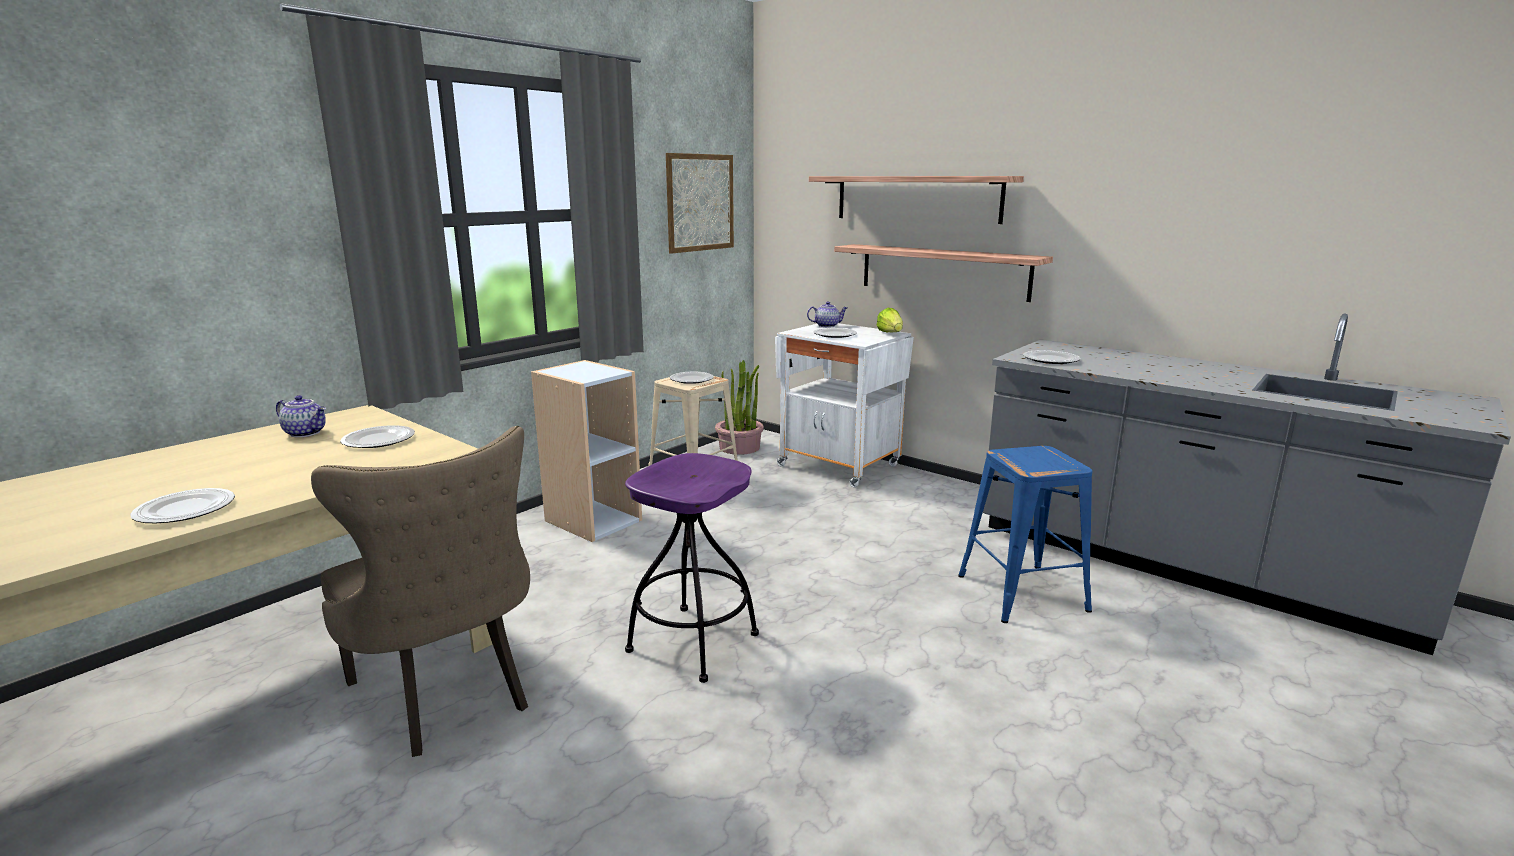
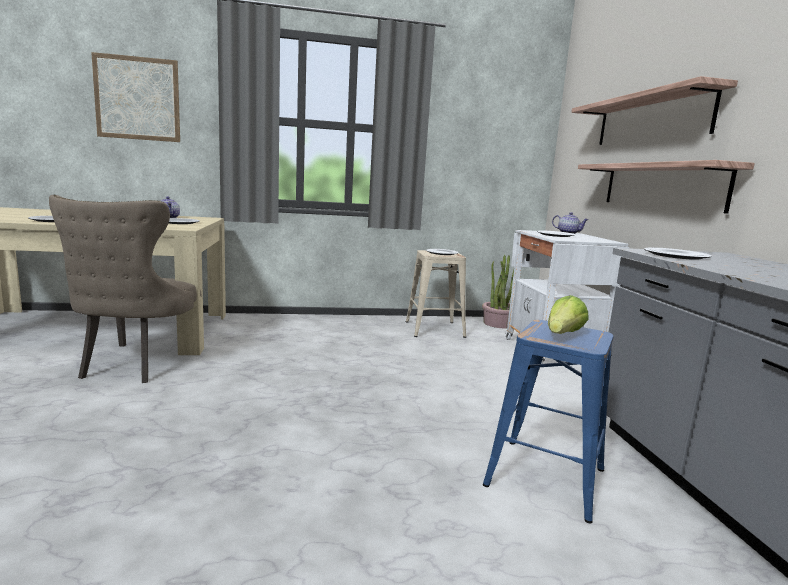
camera: 40 degrees right, 5 degrees down
(593, 520) = (341, 327): bookcase -> none
(693, 641) = (266, 394): purple stool -> none
(700, 201) = (498, 133): picture -> picture (137, 97)
(890, 334) = (605, 241): lettuce -> lettuce (563, 335)

